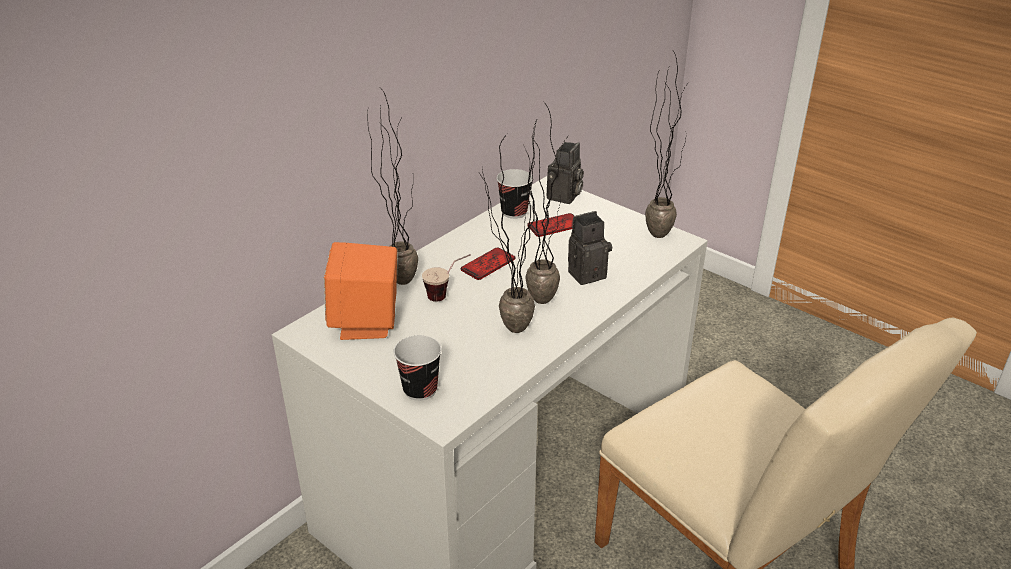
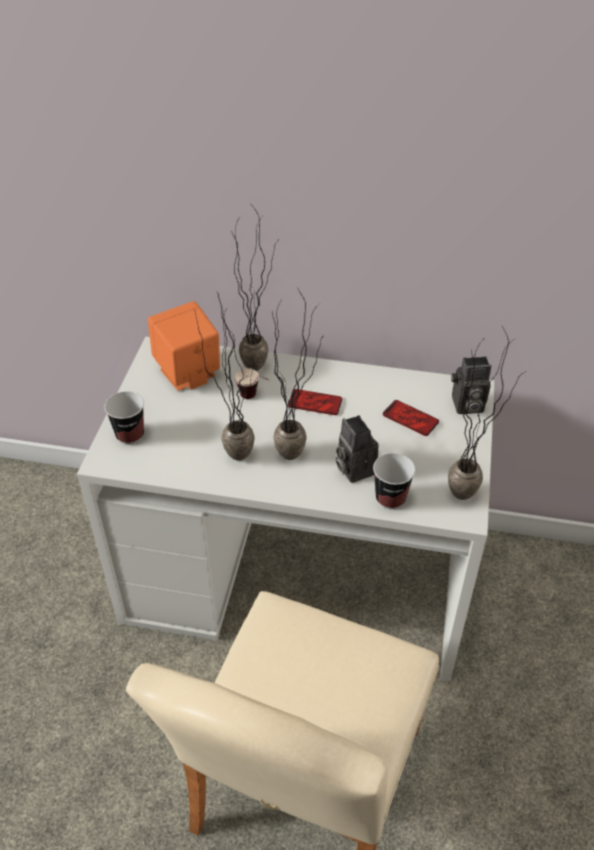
camera: 60 degrees right, 10 degrees up
(514, 212) = (409, 385): cup -> cup (390, 498)
(587, 273) = (353, 468): camera -> camera turned 150 degrees counterclockwise

